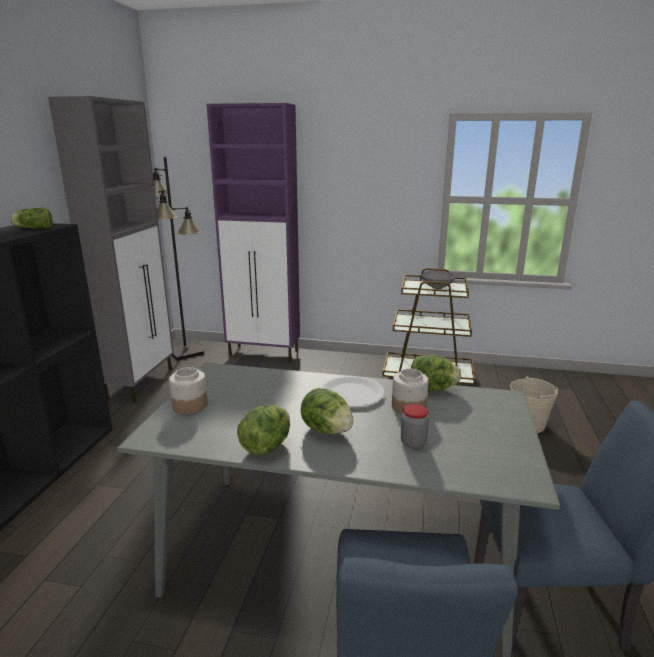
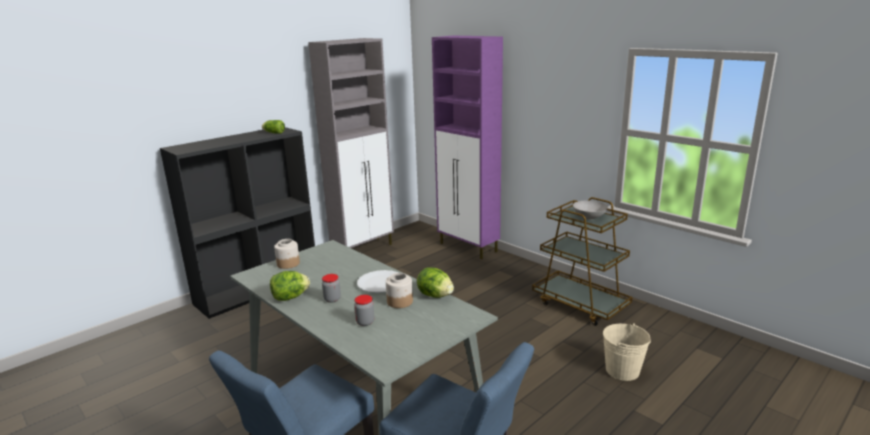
camera: 35 degrees right, 0 degrees up
(186, 352) = (414, 233): black floor lamp -> none
(326, 430) = (332, 299): lettuce -> jar

